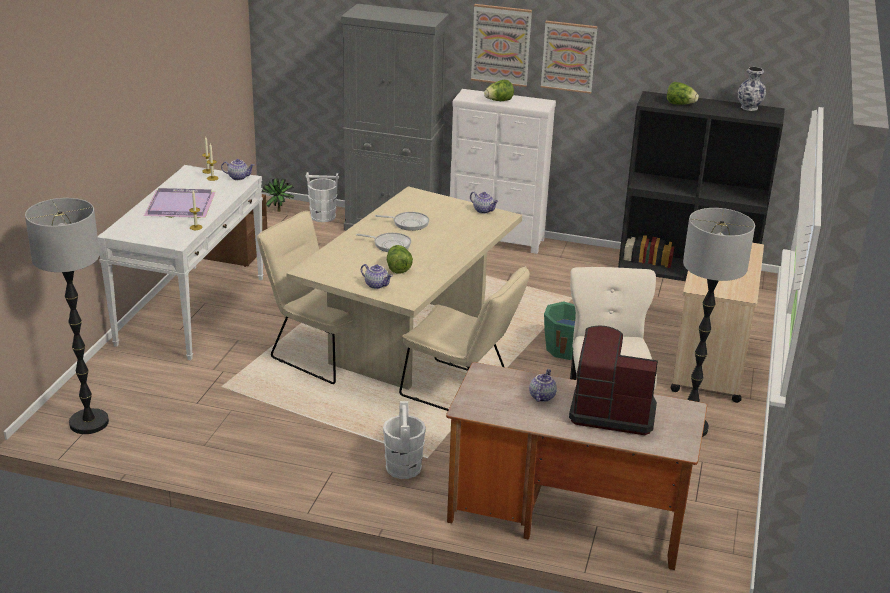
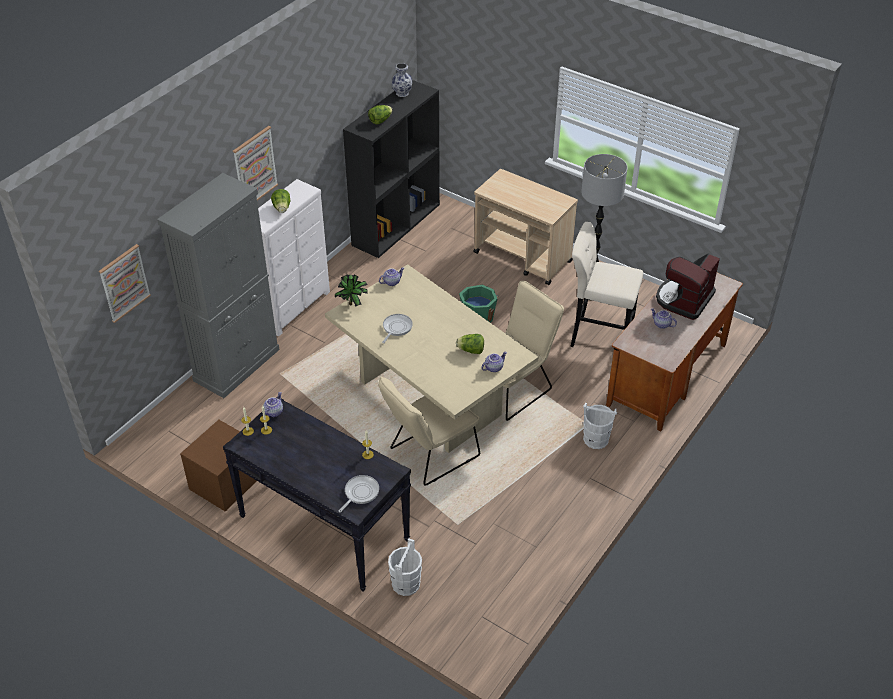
camera: 70 degrees left, 15 degrees up
(88, 423) = (481, 619): floor lamp -> none
(181, 206) = (320, 459): purple tray -> none
(192, 310) = (323, 528): white console table -> black console table
(279, 212) = (159, 436): potted plant -> potted plant (353, 304)
(322, 216) = (187, 407): white bucket -> white bucket (405, 584)
(390, 244) = (429, 346): frying pan -> frying pan (360, 493)
(568, 56) = (296, 141): picture -> picture (124, 283)

